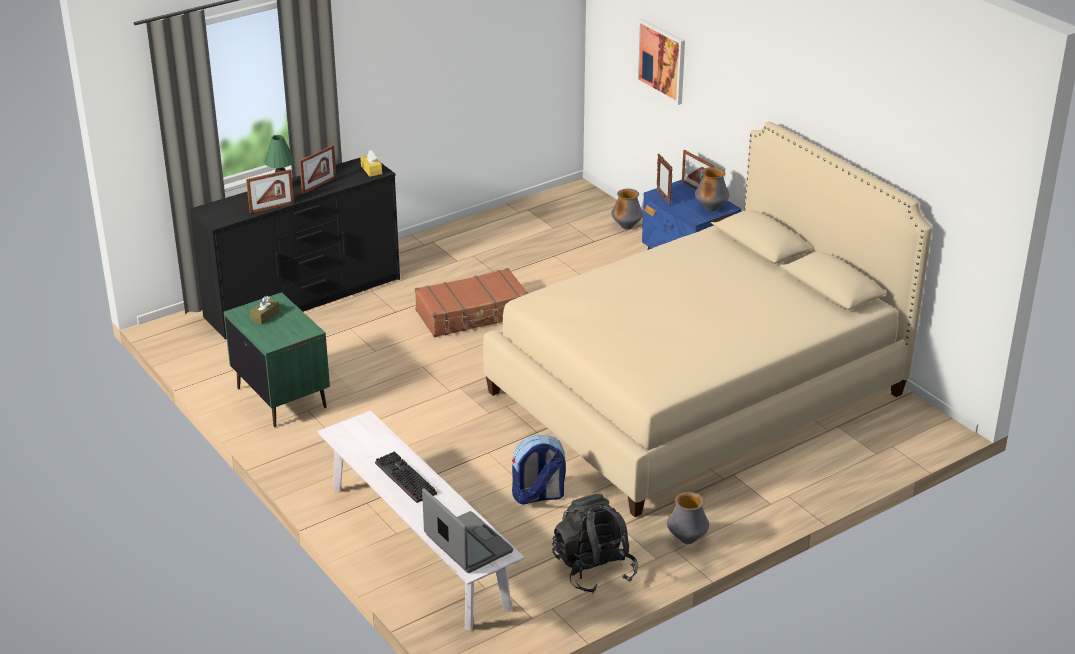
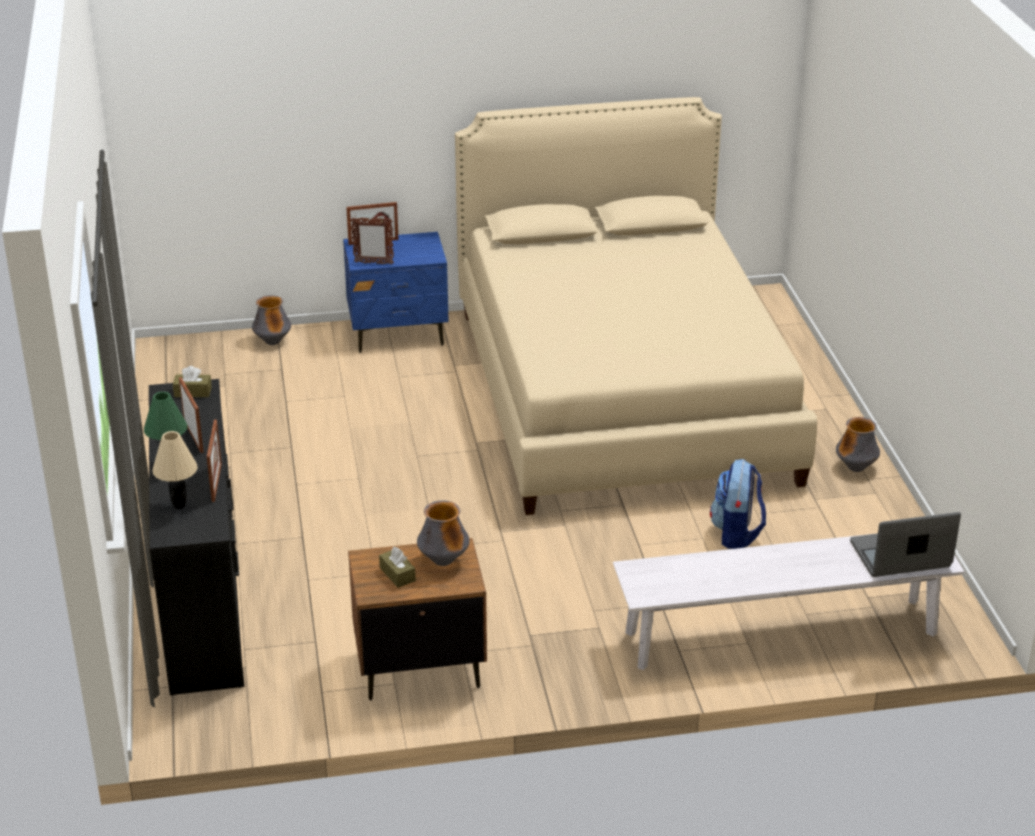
camera: 65 degrees left, 0 degrees up
(238, 204) = (180, 506): none -> beige table lamp
(281, 397) = (418, 667): green nightstand -> brown nightstand
(371, 170) = (193, 392): yellow tissue box -> brown tissue box
(403, 478) = (761, 569): keyboard -> none
(473, 314) = (358, 485): brown suitcase -> none
(594, 569) = (875, 533): black backpack -> none
(662, 60) = (270, 126): picture -> none
(711, 209) = (422, 246): vase -> vase (443, 561)

